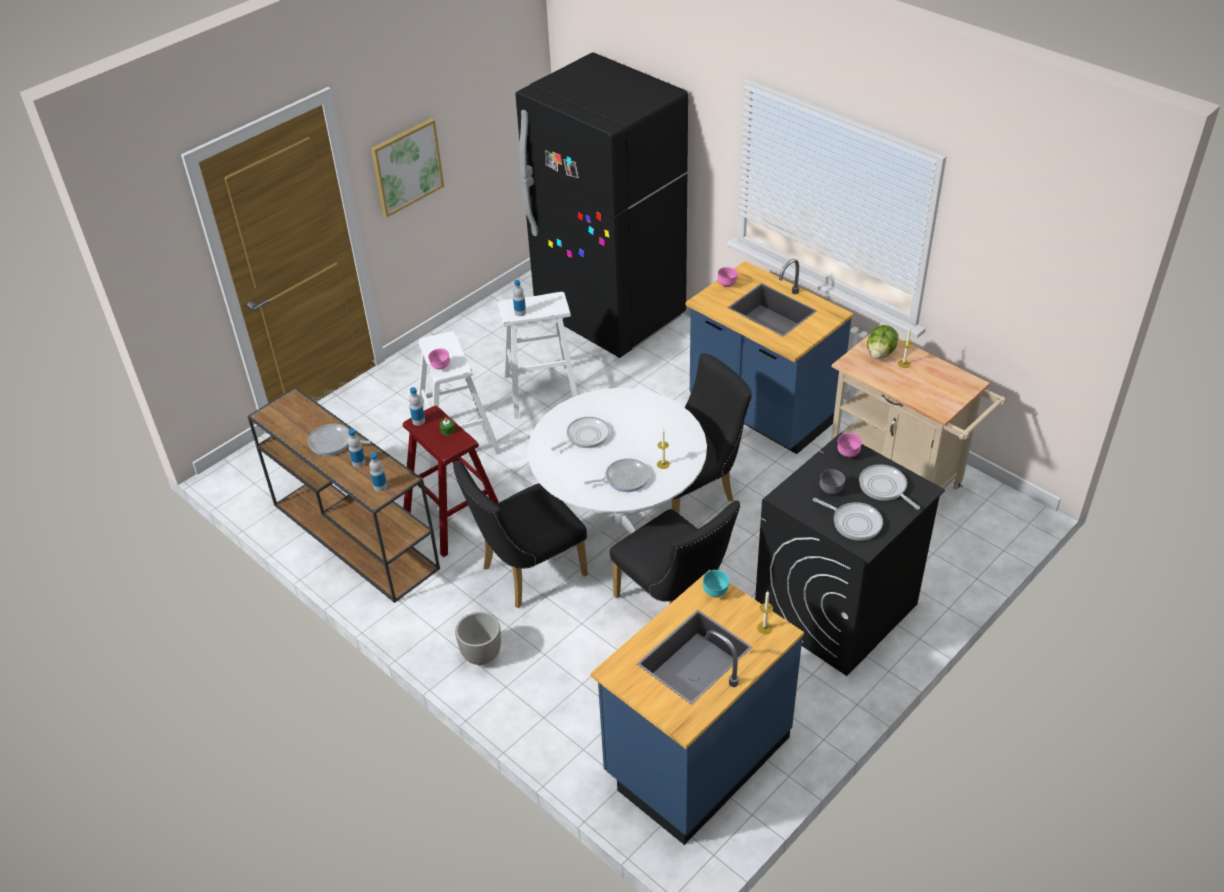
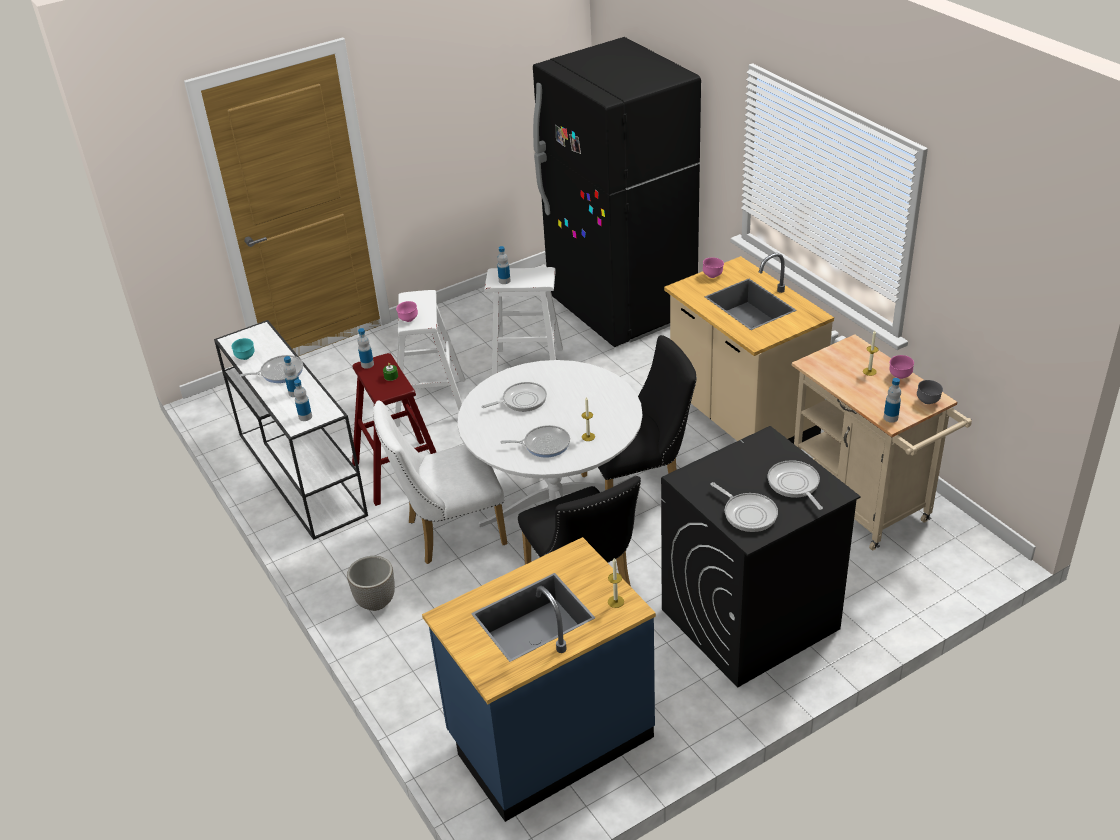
camera: 15 degrees right, 5 degrees down
(333, 443) = (279, 372): frying pan -> frying pan turned 135 degrees clockwise
(353, 535) = (300, 473): brown console table -> white console table
(407, 167) = (424, 130): picture -> none
(526, 573) = (448, 533): black chair -> white chair
(715, 592) = (579, 559): turquoise bowl -> turquoise bowl (245, 358)
(761, 412) = (741, 418): blue counter -> beige counter
(831, 491) = (736, 479): grey bowl -> grey bowl (928, 402)
(848, 454) = (768, 447): pink bowl -> pink bowl (899, 376)
(880, 353) = (848, 358): lettuce -> none
(938, 407) = (890, 418): none -> bottle

